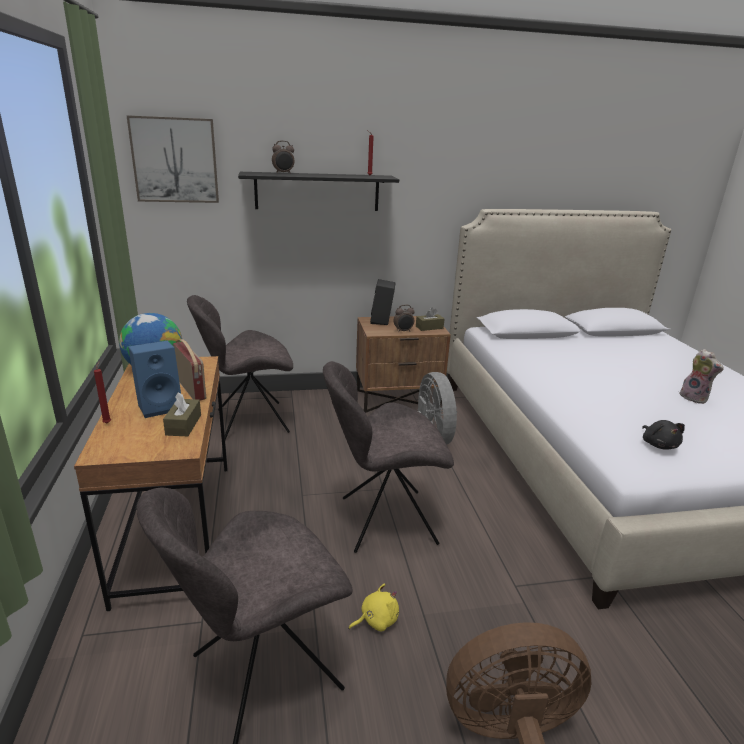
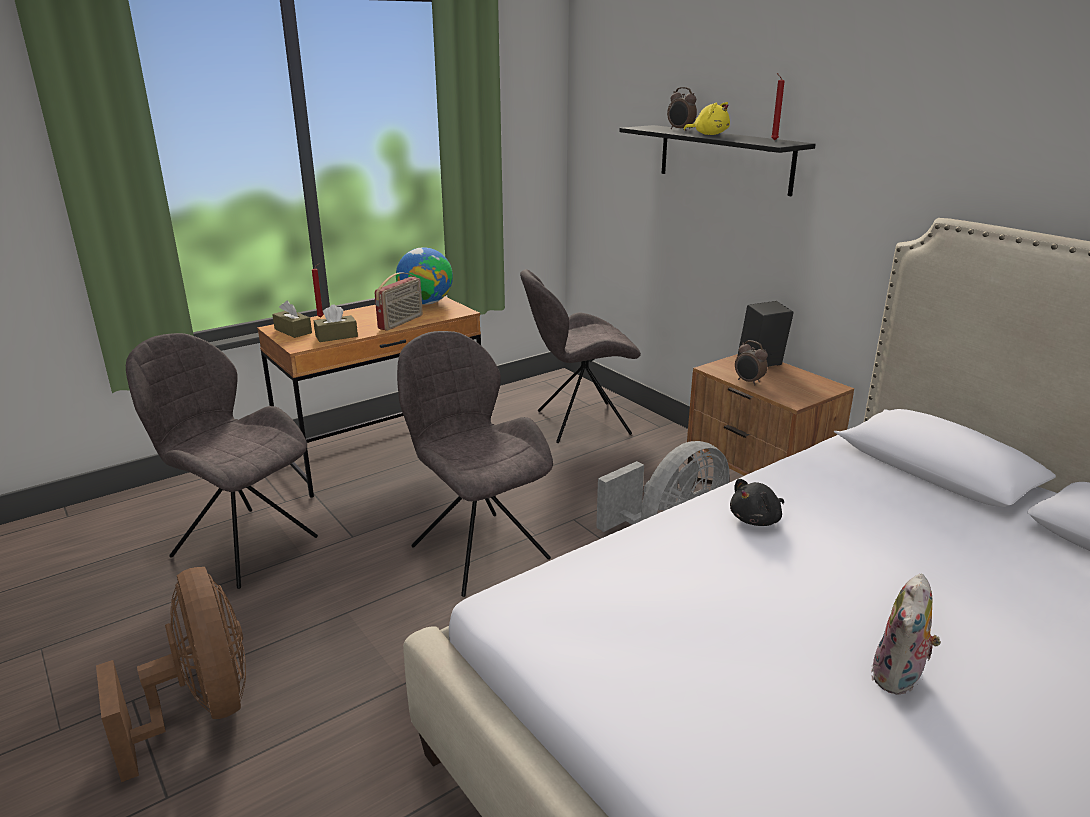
camera: 65 degrees right, 0 degrees up
(161, 406) = (361, 322): blue speaker -> none
(175, 160) = (605, 109): picture -> none
(249, 421) = (579, 423): grey chair -> grey chair turned 60 degrees counterclockwise
(376, 620) = (326, 585): yellow plush toy -> yellow plush toy (709, 134)
(429, 327) = (795, 393): brown tissue box -> brown tissue box (293, 331)
(659, 444) = (611, 624): black plush toy -> black plush toy (756, 520)

